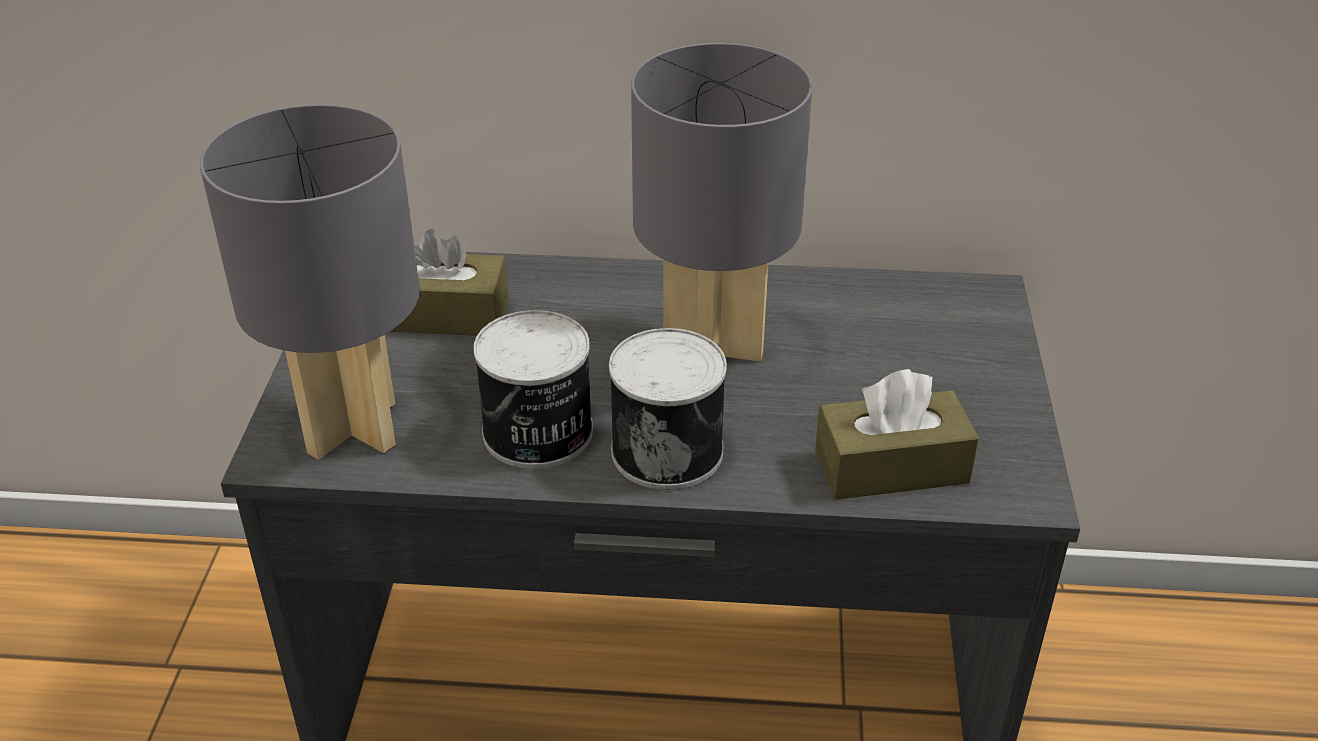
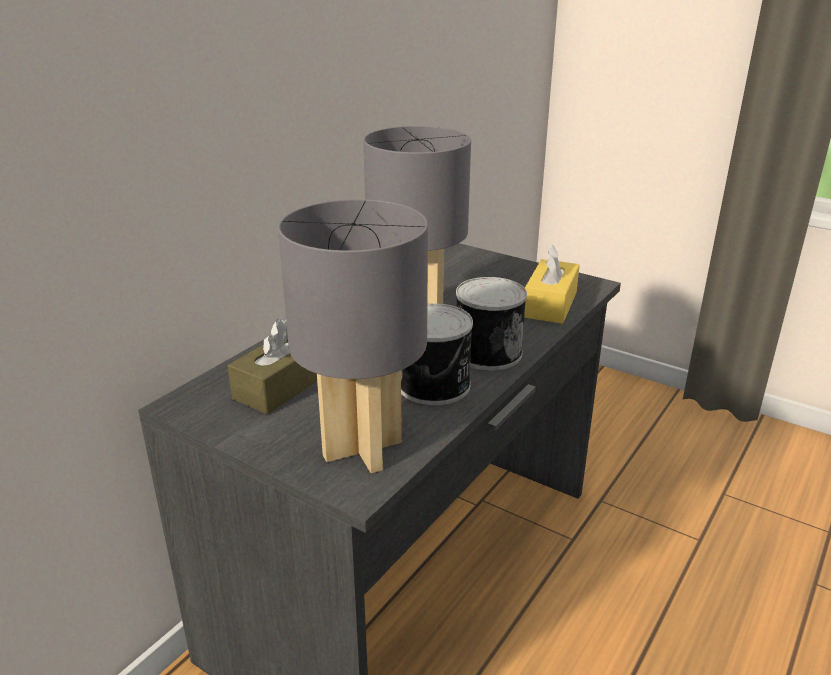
camera: 60 degrees left, 10 degrees down
(891, 467) = (550, 304): brown tissue box -> yellow tissue box

